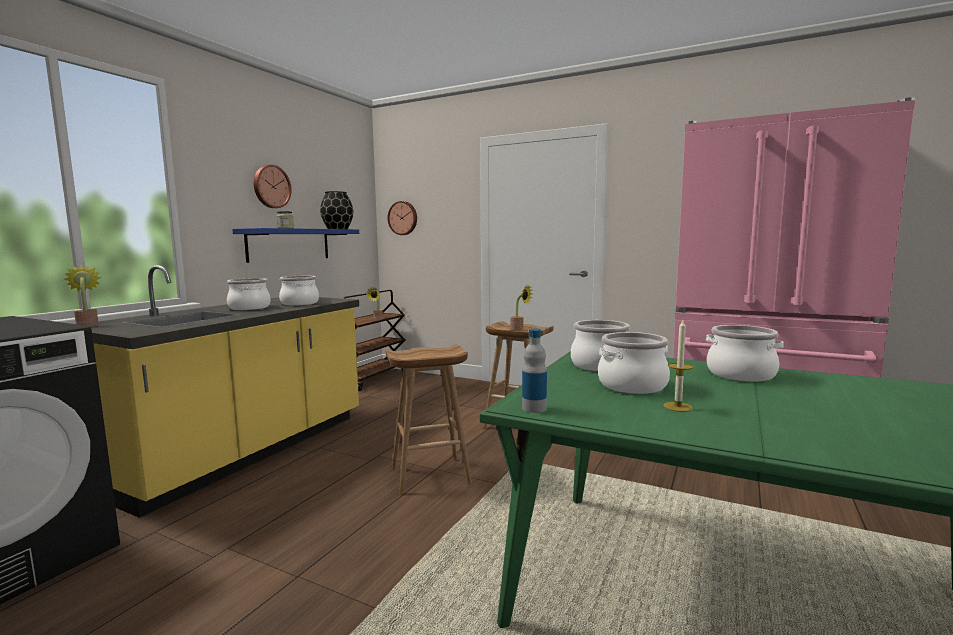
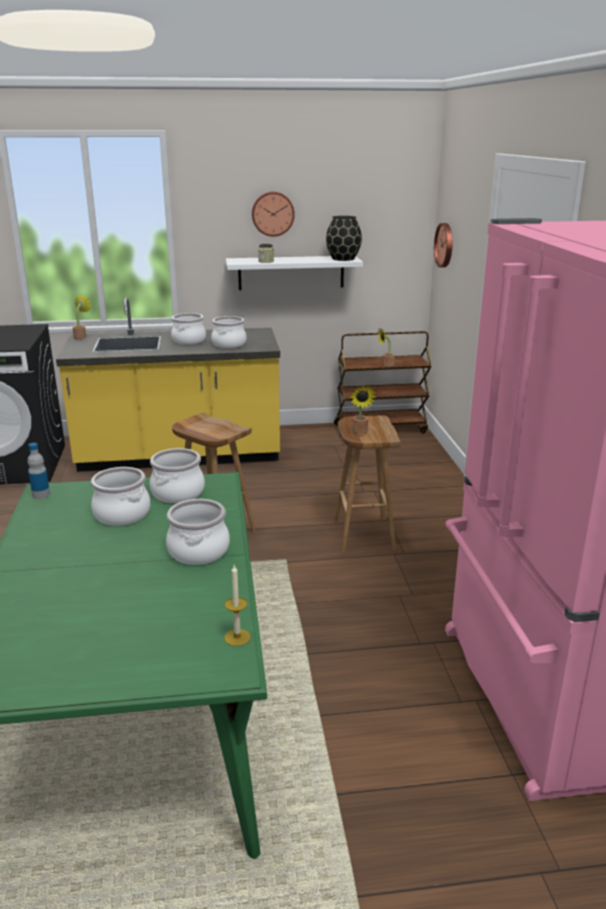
camera: 55 degrees right, 15 degrees up
(289, 244) = (291, 272): blue shelf -> white shelf
(678, 407) = (75, 537): candle -> candle (237, 637)

